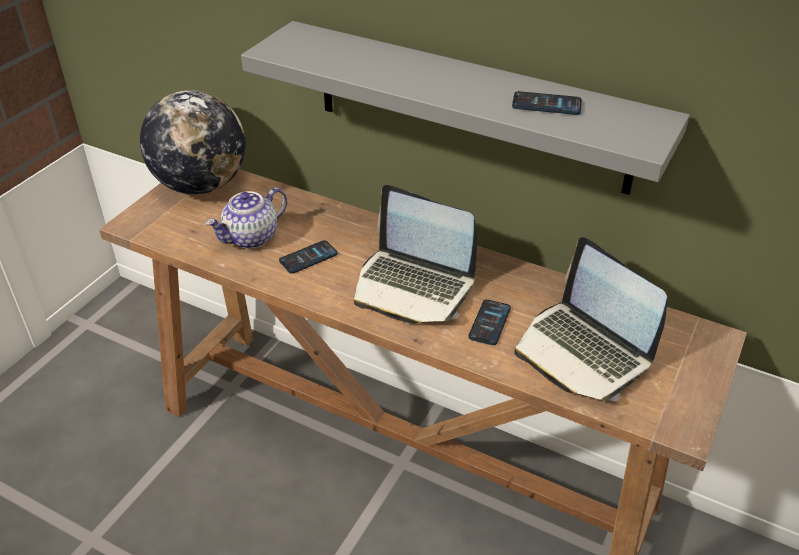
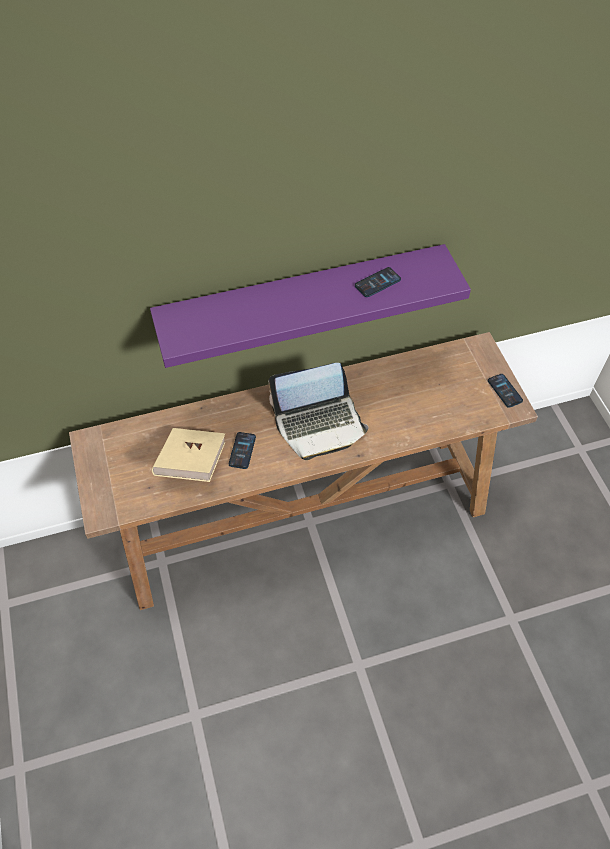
camera: 45 degrees left, 15 degrees up
(201, 185) = (106, 452): globe -> none
(251, 238) = (192, 464): teapot -> beige book
(470, 107) = (302, 299): grey shelf -> purple shelf
(489, 323) = (380, 416): phone -> phone (505, 391)
(583, 351) = (437, 399): laptop -> none

